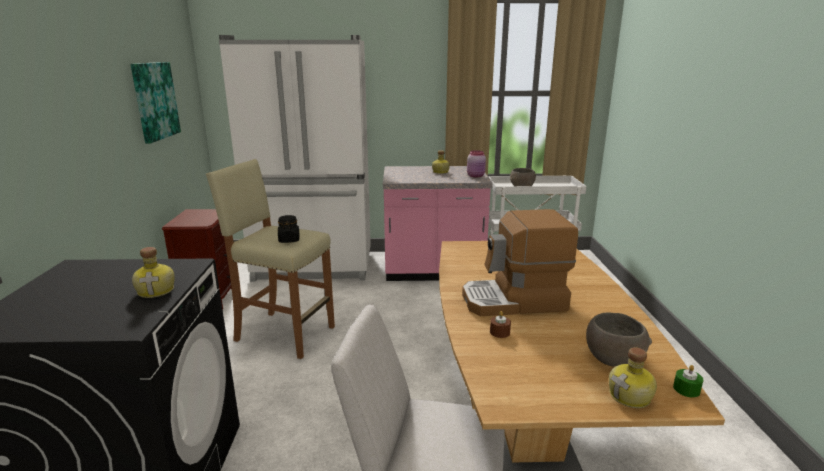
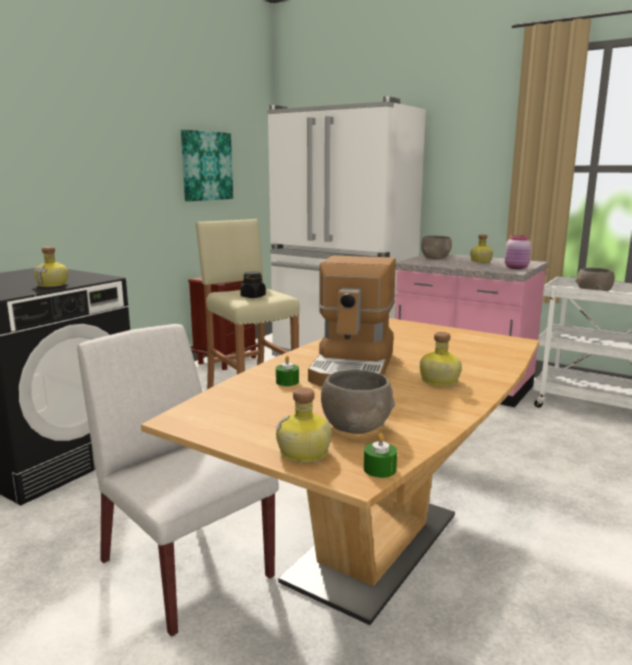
camera: 35 degrees right, 5 degrees down
(403, 173) = (436, 258): none -> grey bowl
(499, 332) = (287, 382): brown candle -> green candle
(514, 301) = (354, 367): coffee machine -> coffee machine turned 105 degrees counterclockwise
(581, 297) = (438, 381): none -> bottle

